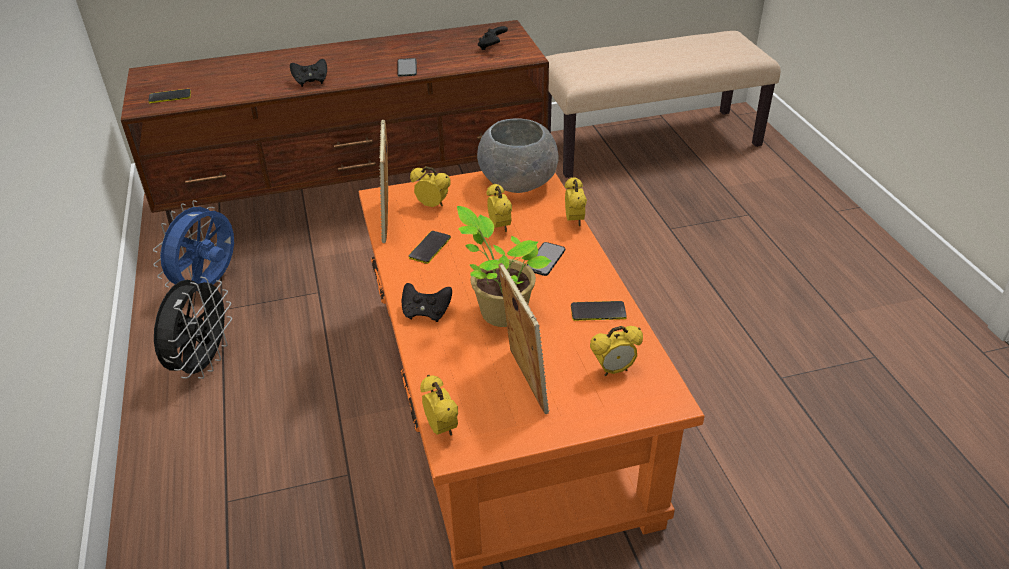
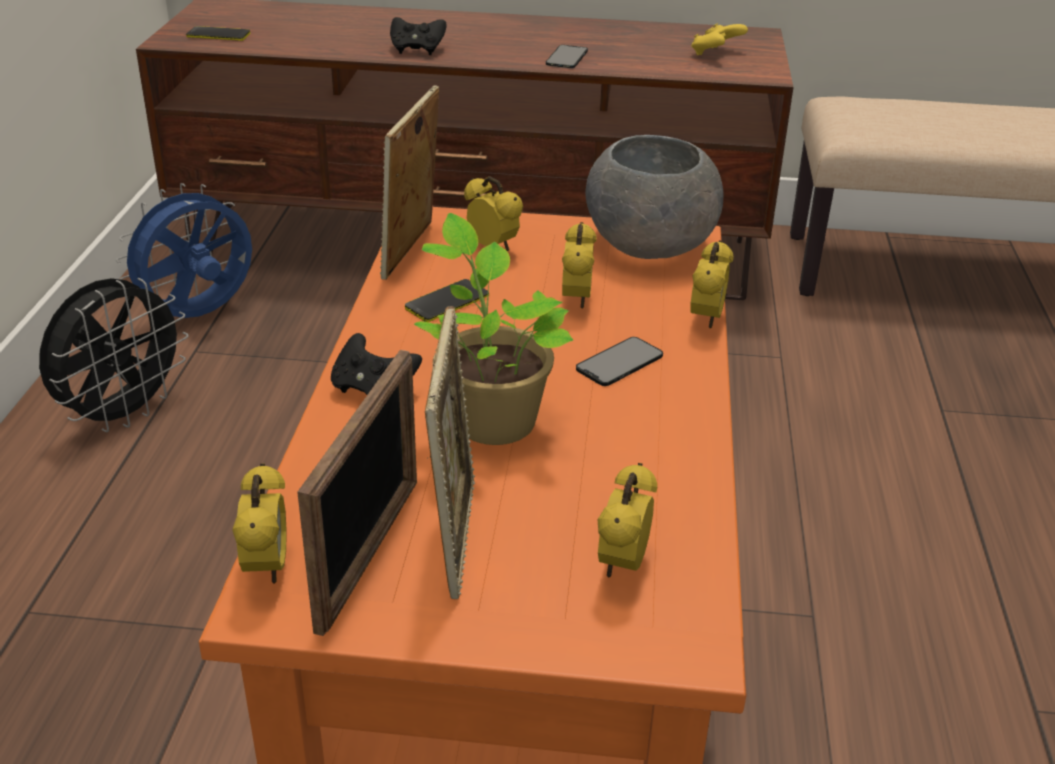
camera: 20 degrees right, 5 degrees down
(488, 404) = (369, 552): none -> picture frame
(492, 47) = (715, 54): black game controller -> yellow game controller
(598, 312) = (656, 464): phone -> none
(614, 370) = (622, 564): alarm clock -> alarm clock turned 105 degrees clockwise

